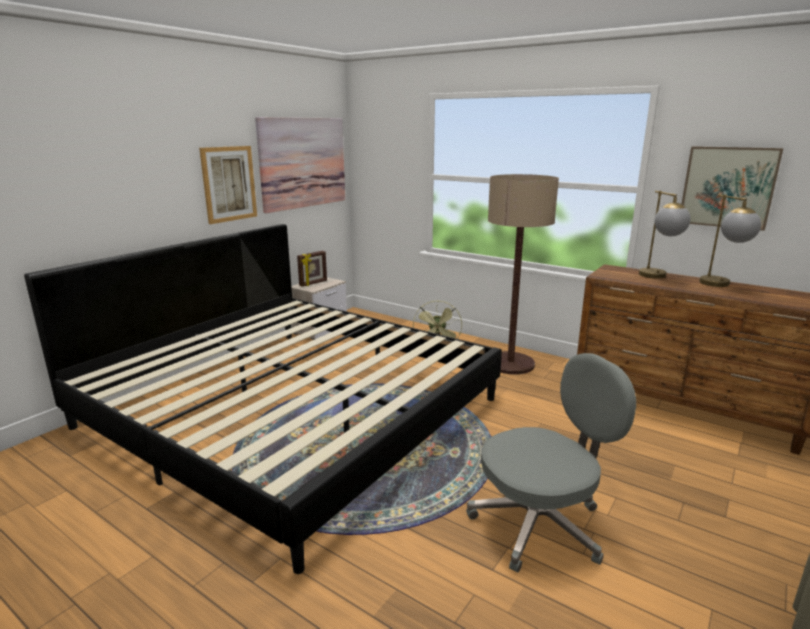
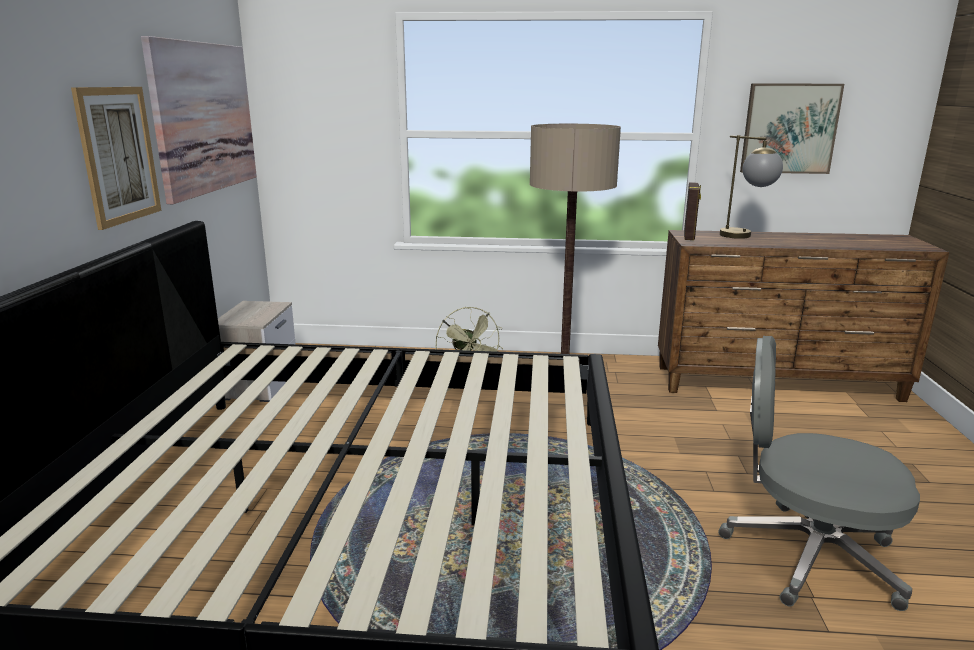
camera: 30 degrees left, 0 degrees up
(313, 283) = (245, 313): picture frame -> picture frame (689, 235)
(540, 524) = (807, 555): grey office chair -> grey office chair turned 105 degrees counterclockwise
(722, 286) = (811, 237): table lamp -> none

